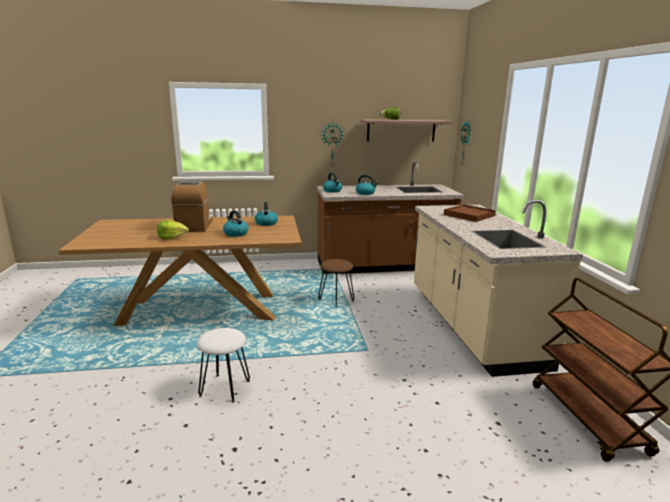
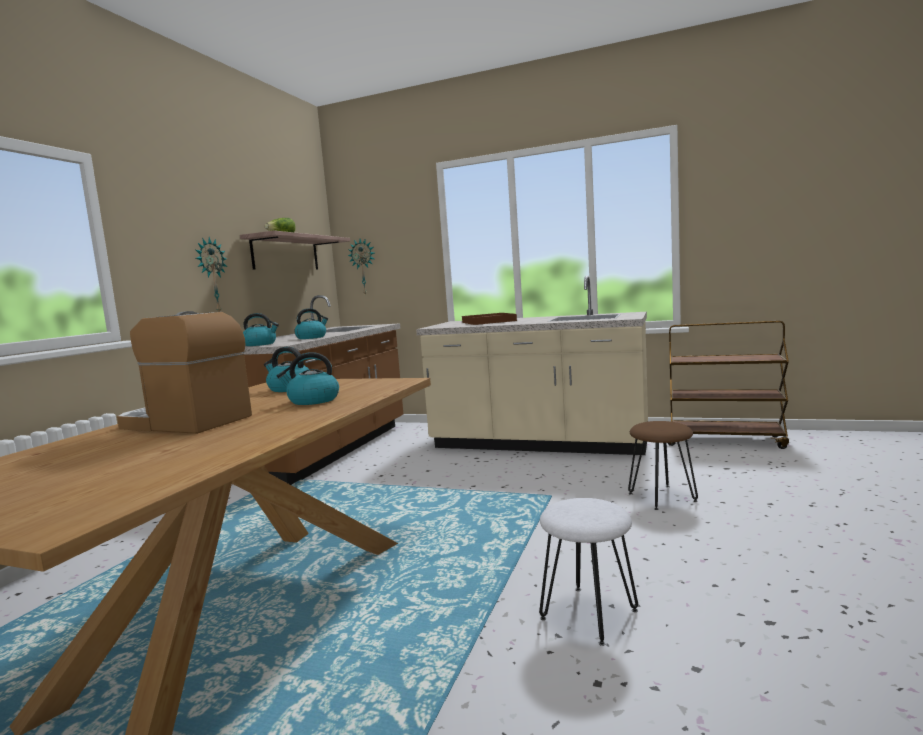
camera: 60 degrees left, 10 degrees down
(172, 237) = (239, 434): lettuce -> none
(336, 300) = (389, 492): brown stool -> brown stool (662, 497)

